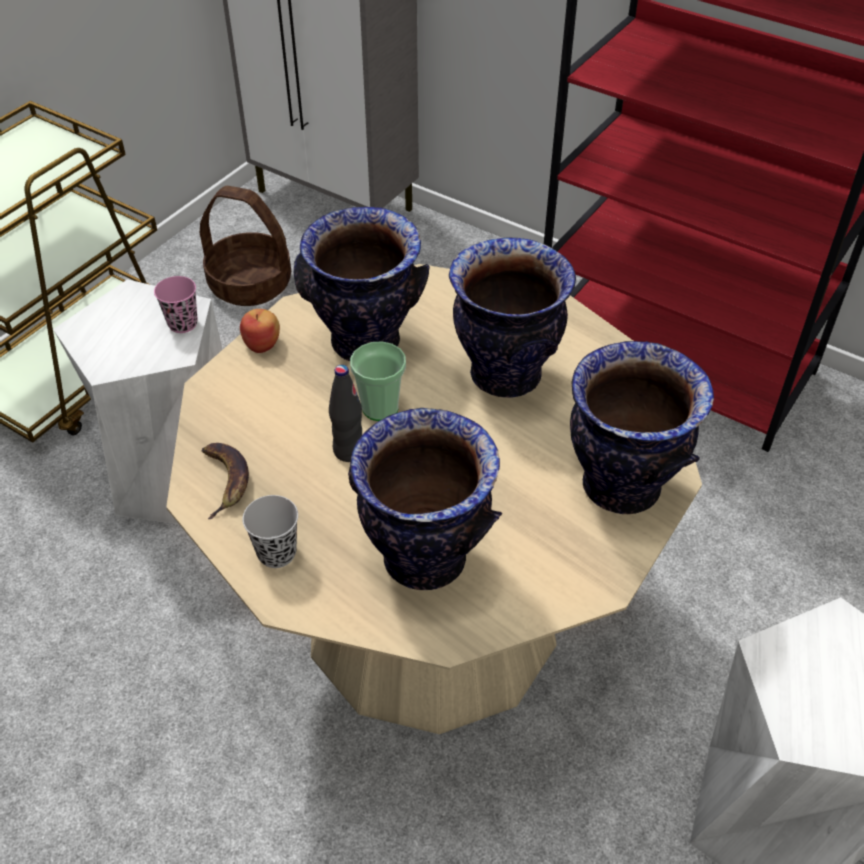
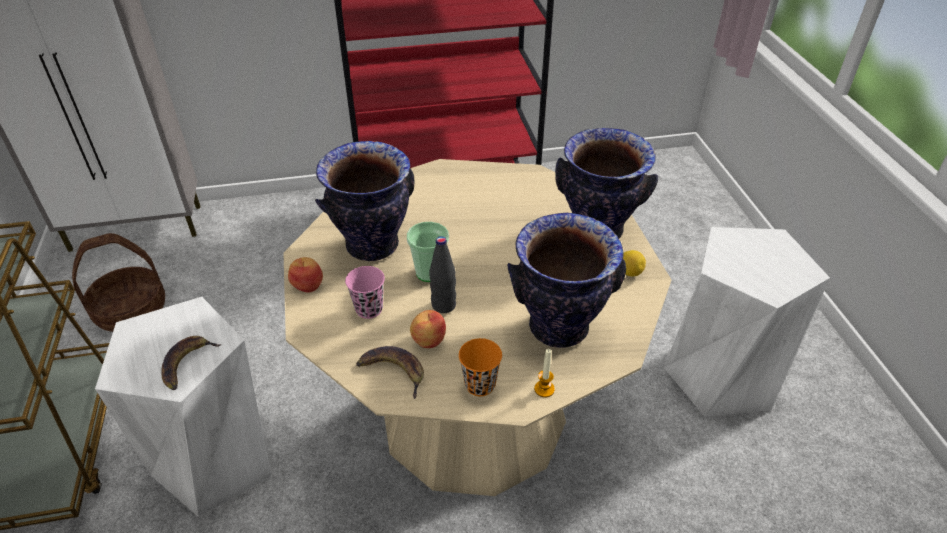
camera: 45 degrees left, 5 degrees down
(131, 354) = (187, 363): none -> banana
(183, 324) = (201, 322): pink cup -> pink cup (369, 309)
(277, 553) = (480, 385): black cup -> orange cup
(291, 474) = (428, 340): none -> apple
(325, 606) = (544, 389): none -> candle
(506, 375) = (473, 215): vase -> none
(587, 561) = (629, 272): none -> lemon

